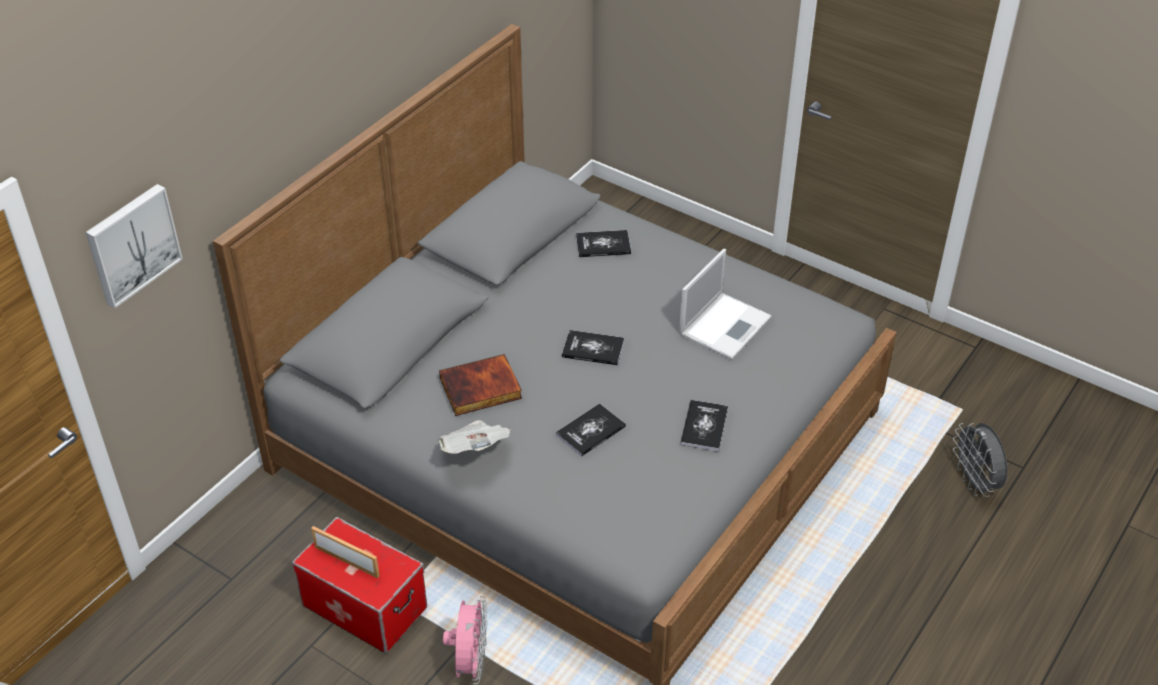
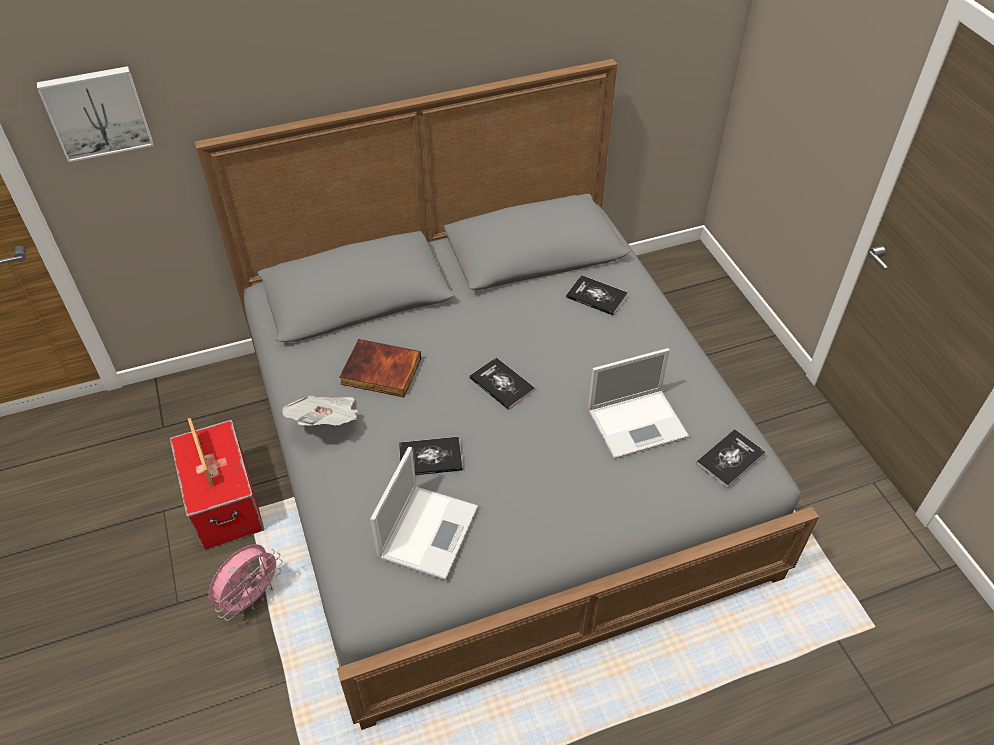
camera: 35 degrees right, 5 degrees up
(642, 481) = (428, 530): none -> laptop
(704, 426) = (531, 509): book -> book (730, 459)
(975, 483) = (827, 711): grey fan -> none

